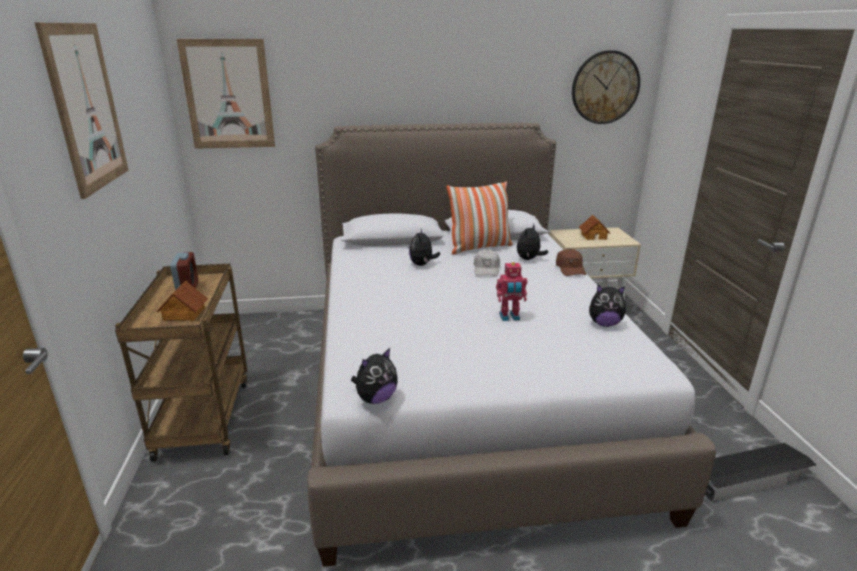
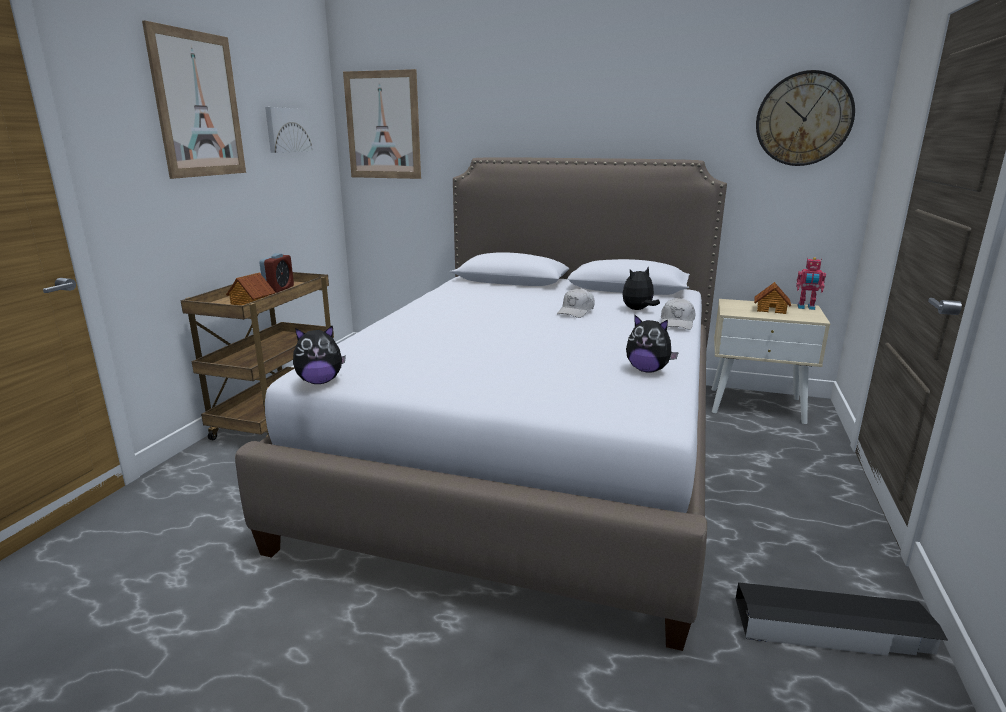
camera: 25 degrees right, 5 degrees down
(144, 112) = (287, 130): none -> picture
(422, 264) = (512, 300): plush toy -> none
(479, 247) = (594, 295): pillow -> none
(509, 317) = (542, 349): toy robot -> toy robot (806, 307)
(570, 269) = (677, 323): brown cap -> white cap

